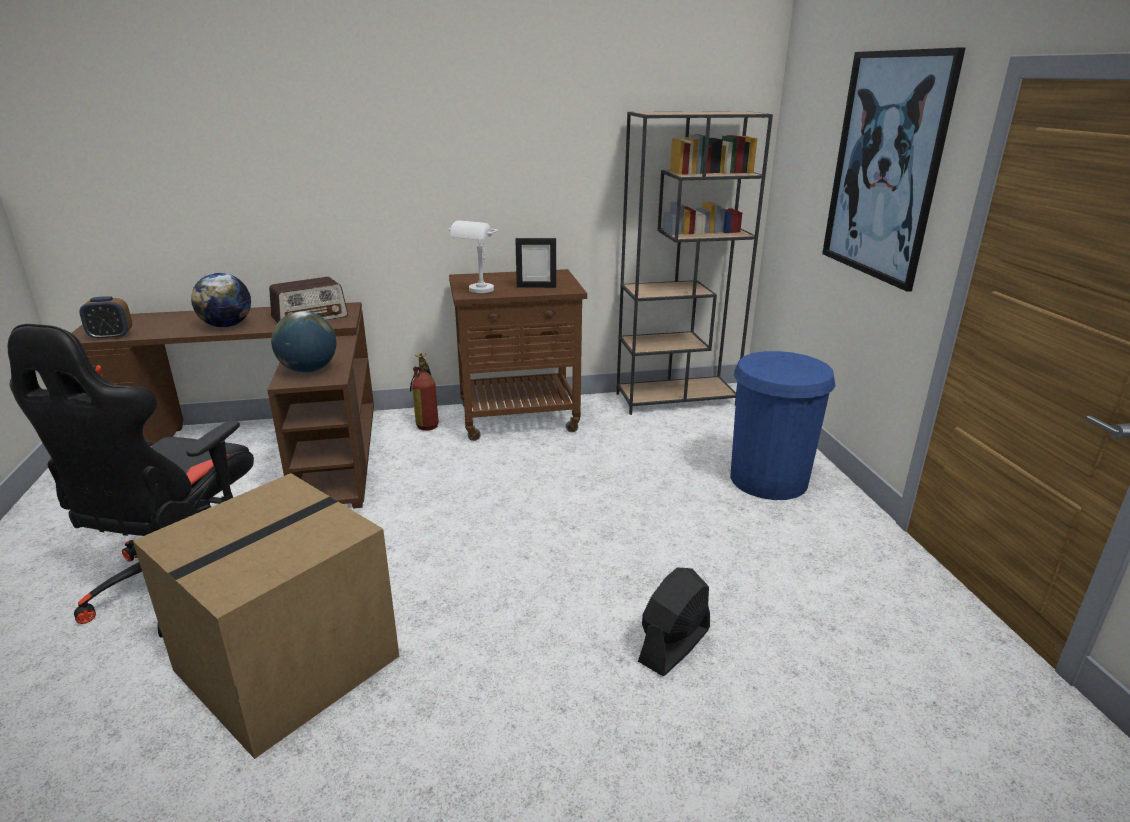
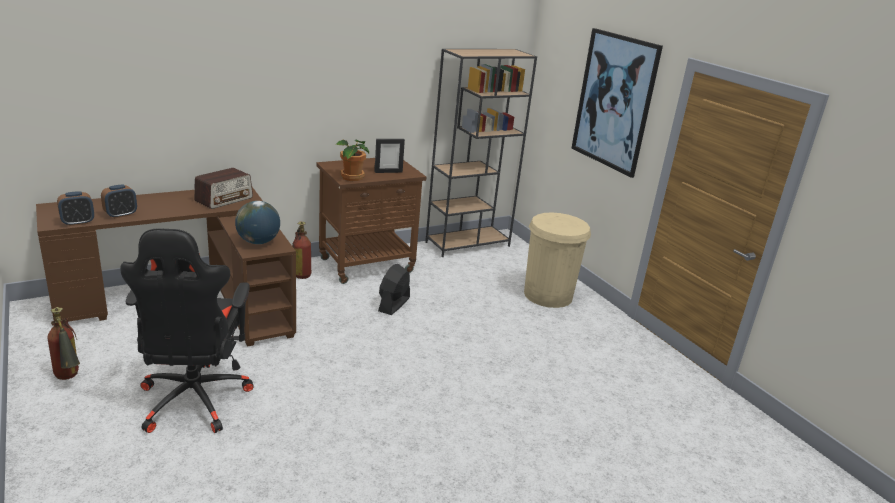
camera: 20 degrees left, 0 degrees up
(57, 534) = (69, 379): none -> fire extinguisher
(169, 330) = (121, 215): none -> alarm clock
(226, 326) = (164, 209): globe -> none
(288, 660) = (312, 434): cardboard box -> none
(477, 292) = (351, 177): white table lamp -> potted plant
(674, 645) = (534, 395): black fan -> black fan (394, 304)
(768, 479) = (548, 295): blue trash can -> beige trash can

